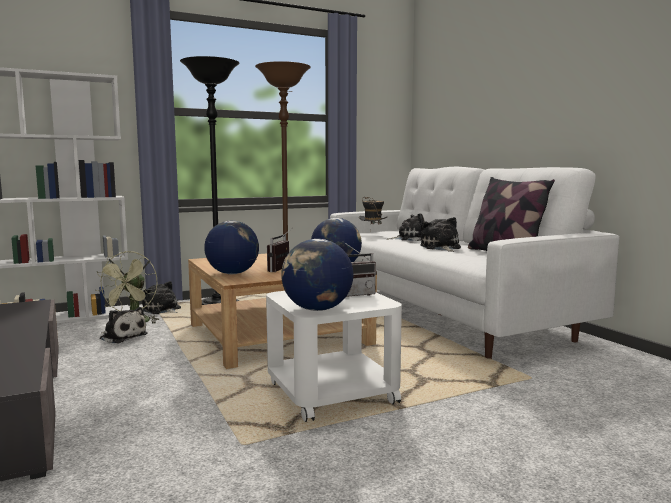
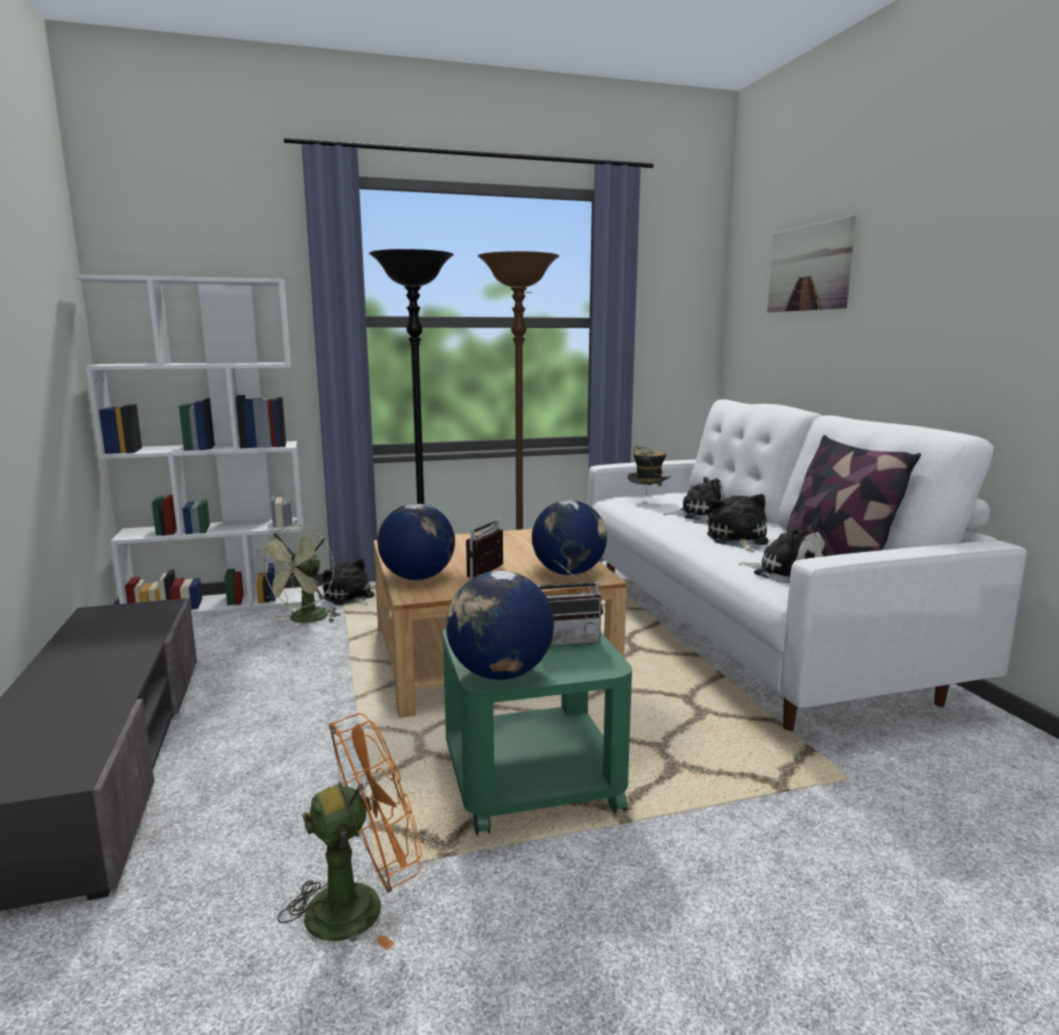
camera: 10 degrees right, 5 degrees up
(122, 336) = (284, 644): plush toy -> plush toy (785, 573)
(238, 462) = (360, 904): none -> orange fan
(331, 392) = (531, 778): white side table -> green side table
(469, 80) = (809, 268): none -> picture

